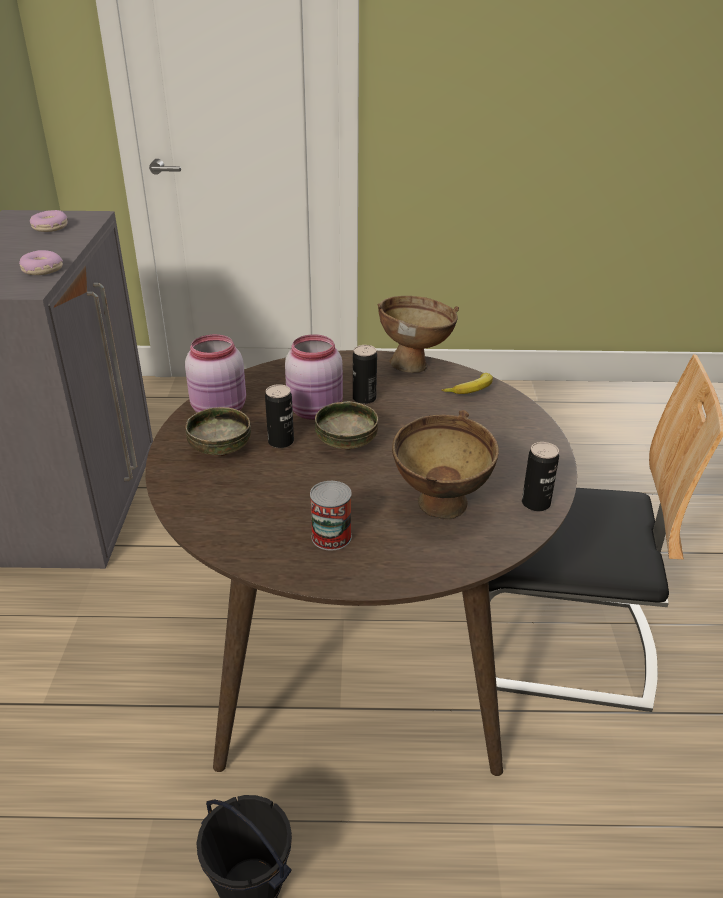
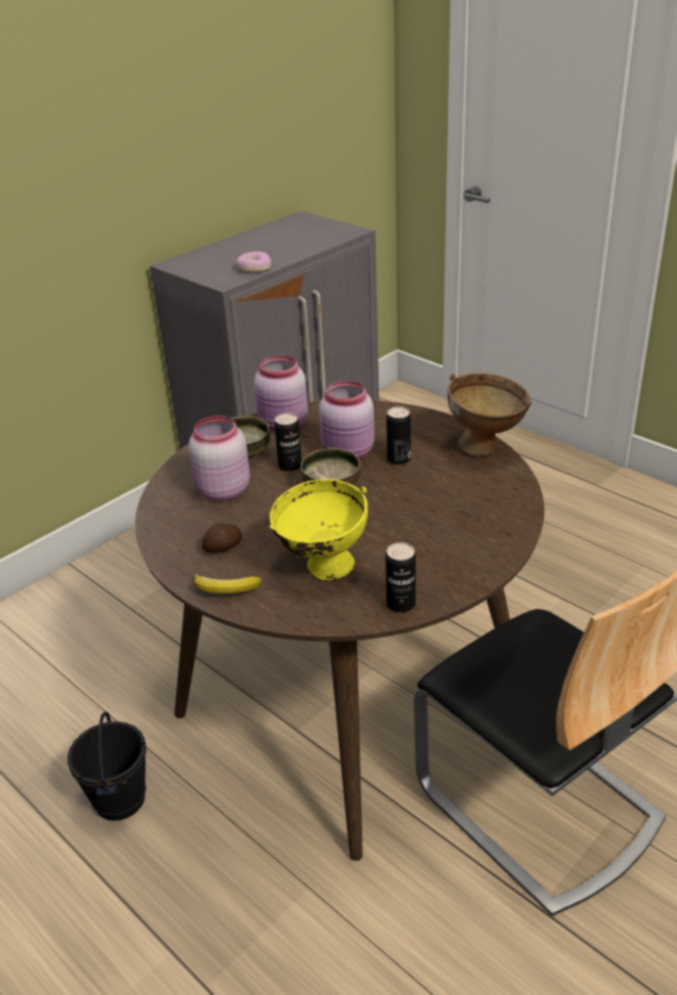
camera: 45 degrees right, 0 degrees up
(50, 228) = (309, 234): donut -> none
(250, 490) = (221, 491): none -> pink jar
(331, 537) = (223, 548): can -> potato
(440, 511) = (321, 570): brown bowl -> yellow bowl
(472, 390) = (499, 490): banana -> banana (225, 590)

